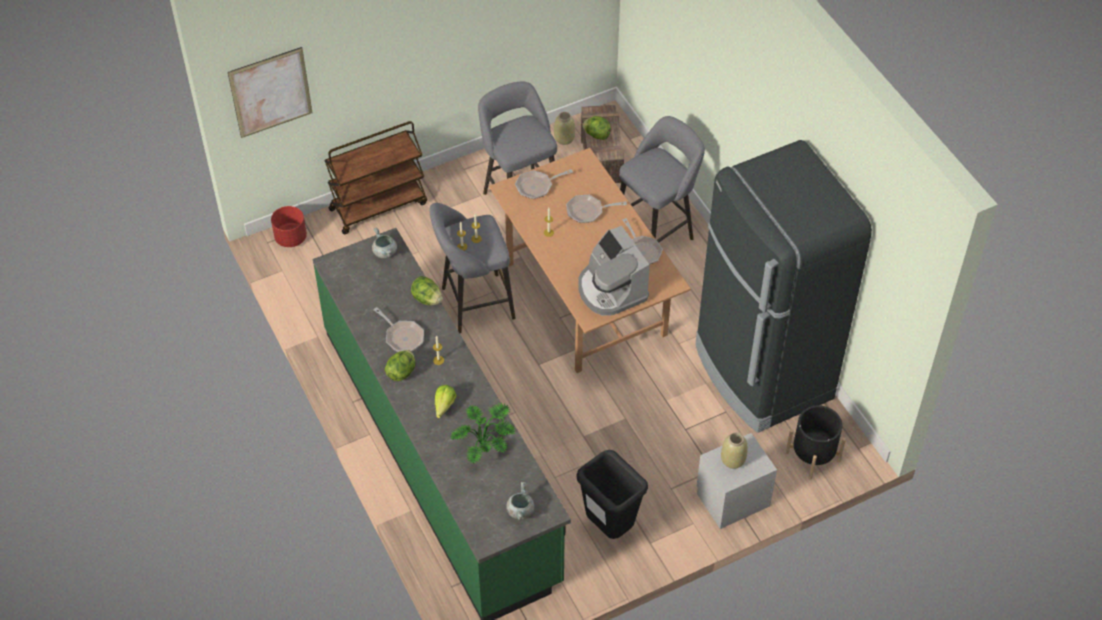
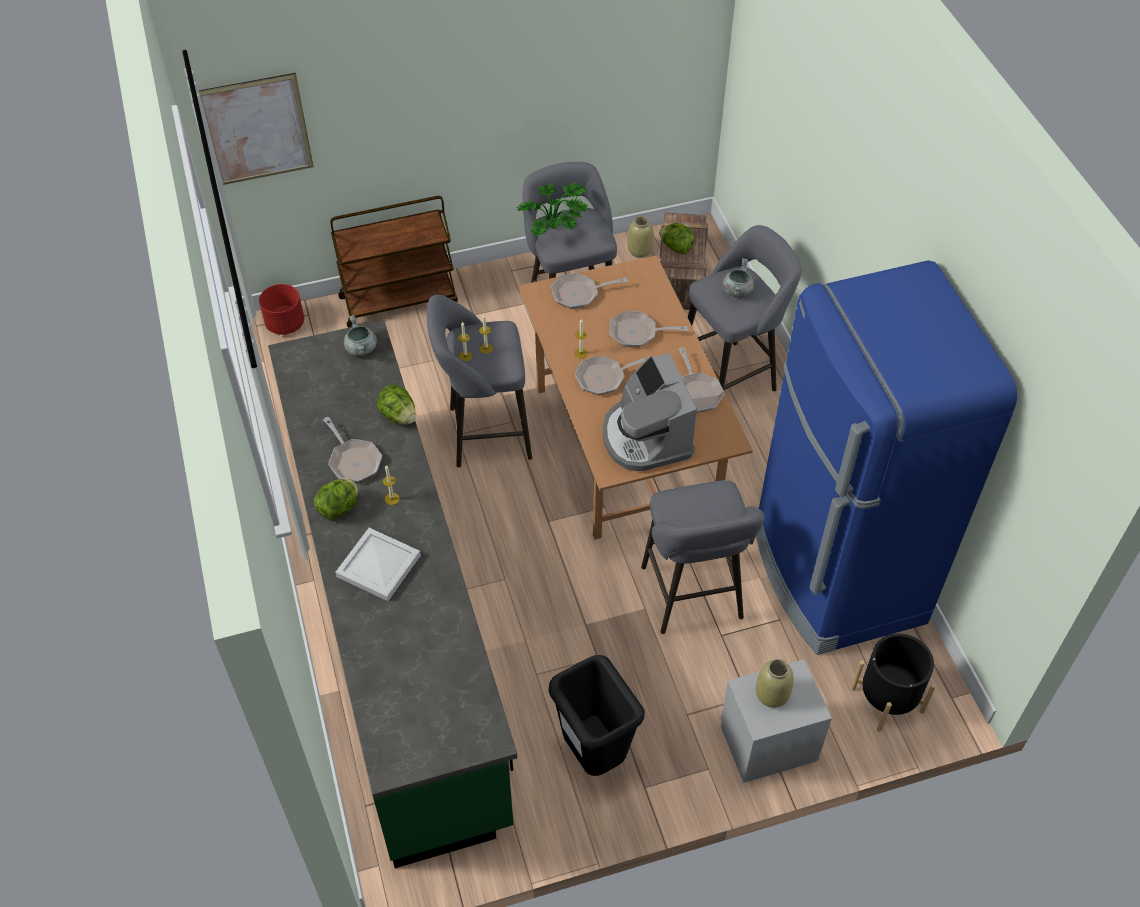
camera: 10 degrees right, 0 degrees up
(442, 408) = (380, 565): lettuce -> white tray
(485, 446) = (424, 627): potted plant -> potted plant (555, 229)
(520, 510) = (449, 729): grey cooking pot -> grey cooking pot (737, 291)
(570, 249) = (604, 378): none -> frying pan
(659, 405) = (693, 598): none -> grey stool
(762, 373) = (836, 575): black fridge -> blue fridge

